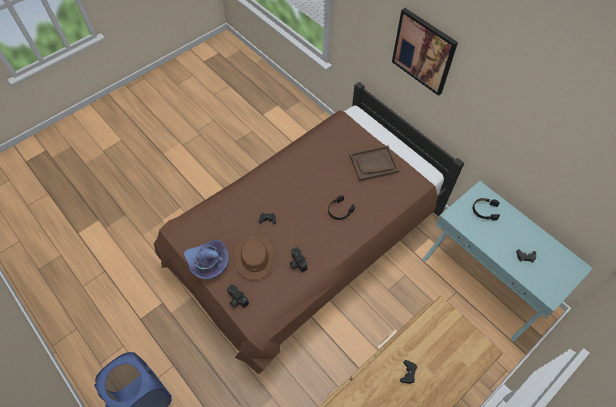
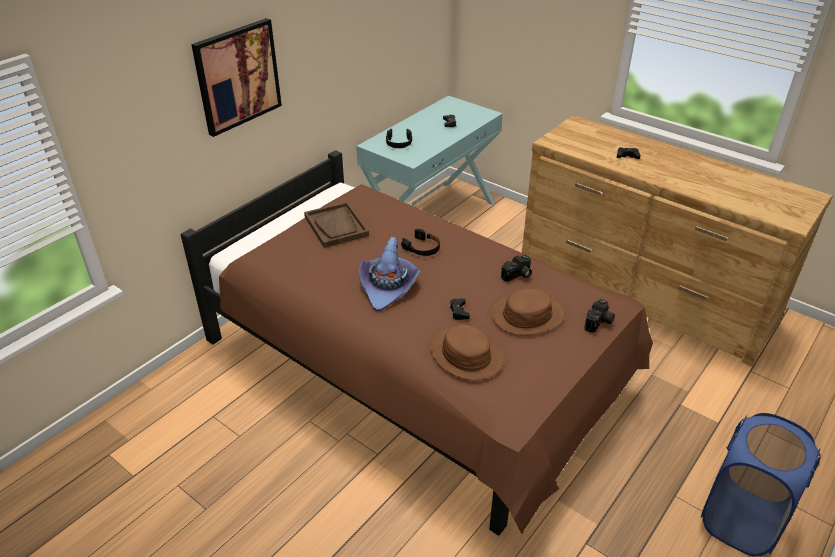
camera: 100 degrees left, 20 degrees down
(207, 262) = (558, 363): purple hat -> purple hat (388, 286)
(229, 216) = (466, 354): none -> brown hat

